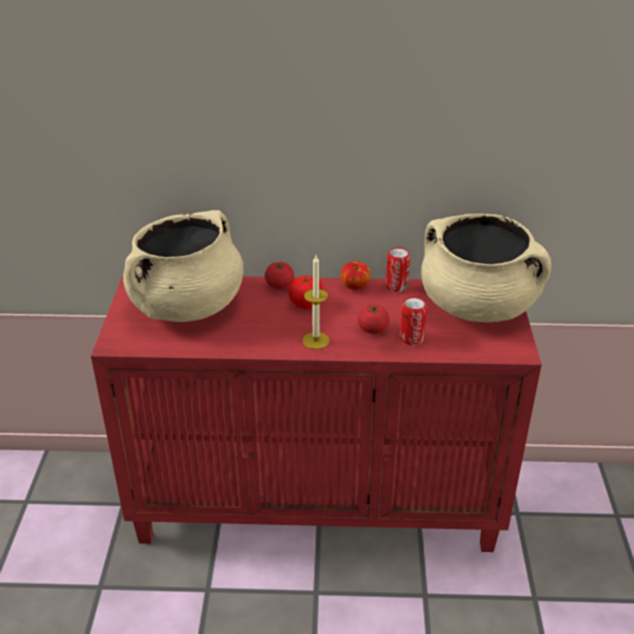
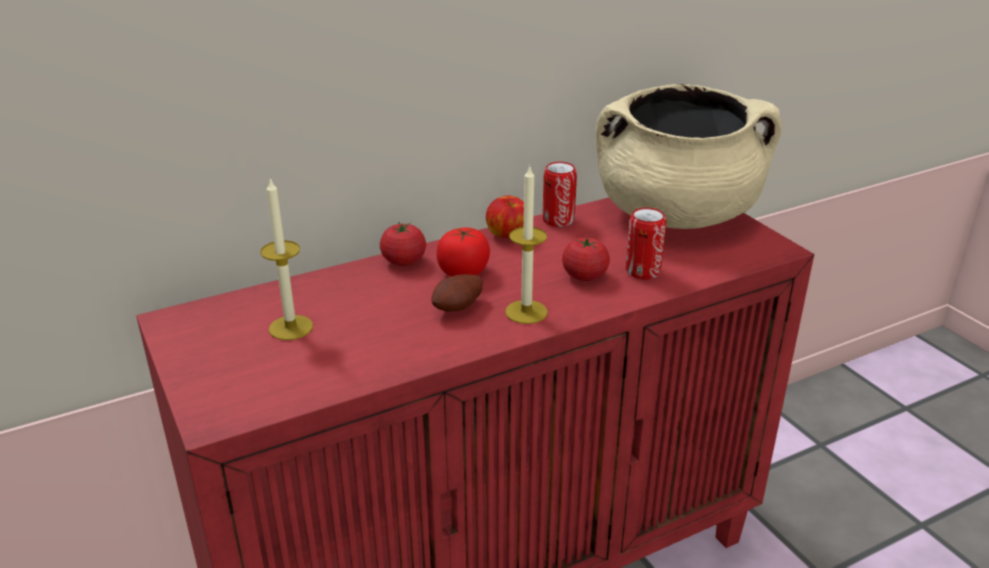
camera: 30 degrees left, 5 degrees down
(187, 307) = (291, 327): beige cooking pot -> candle
(281, 325) = (459, 308): none -> potato

